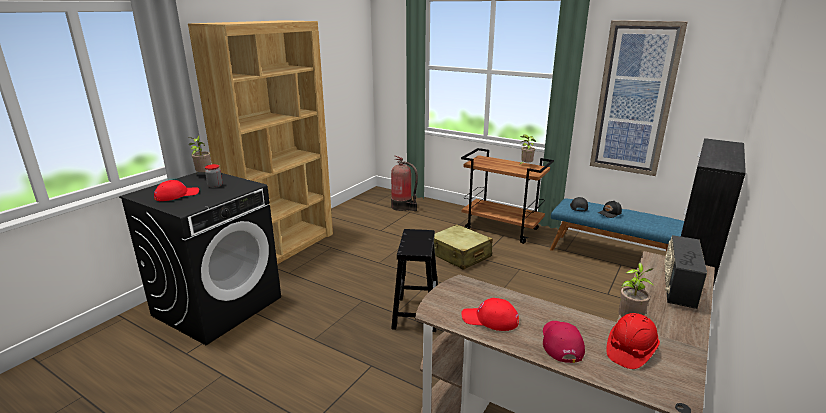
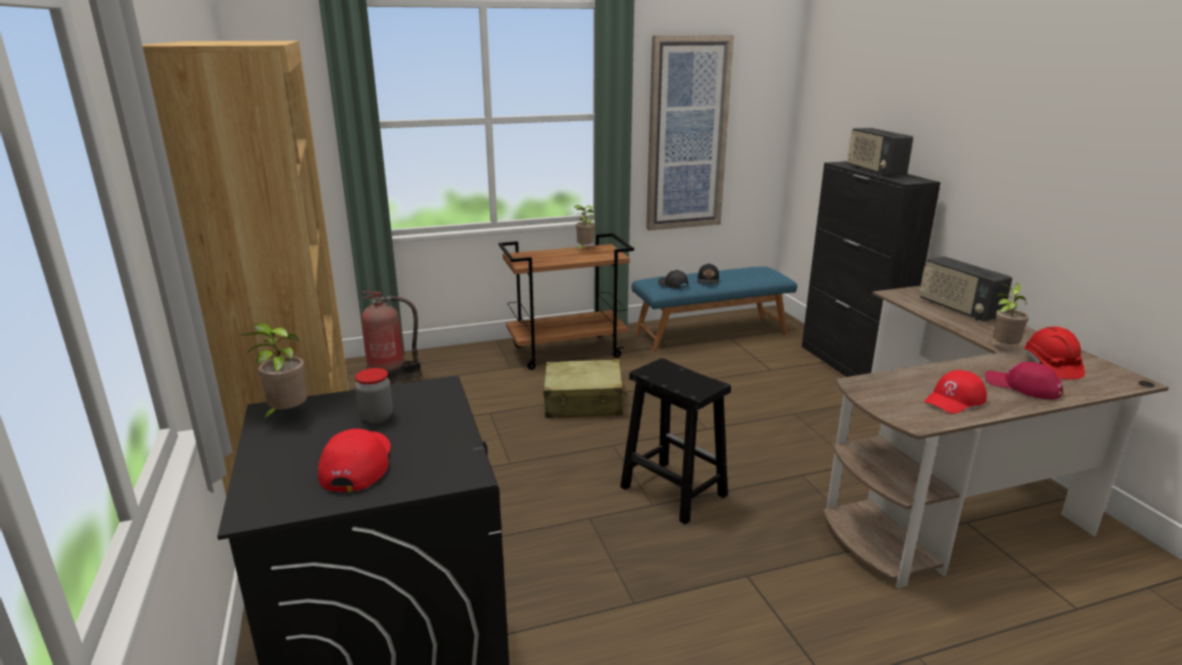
camera: 50 degrees left, 0 degrees up
(718, 152) = (874, 171): none -> radio

